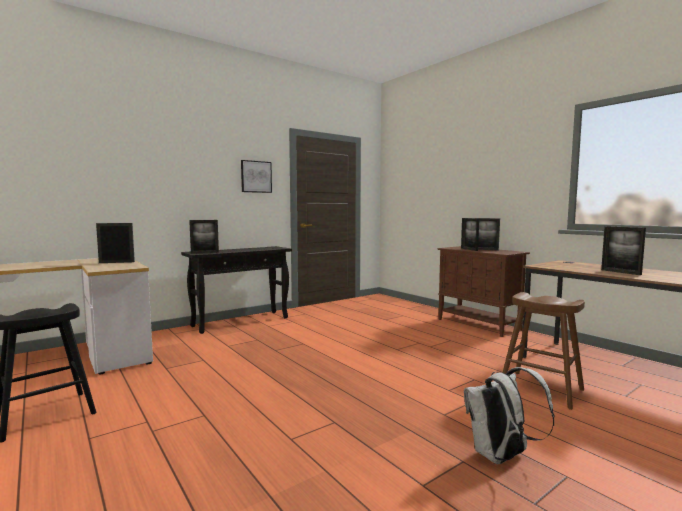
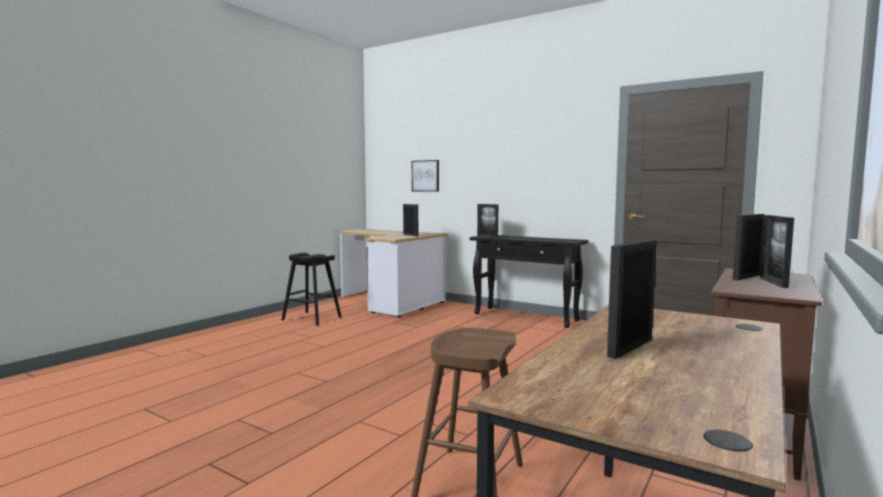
camera: 70 degrees right, 0 degrees up
(256, 176) = (569, 155): picture -> picture (425, 176)
(501, 457) = (280, 450): white backpack -> none

